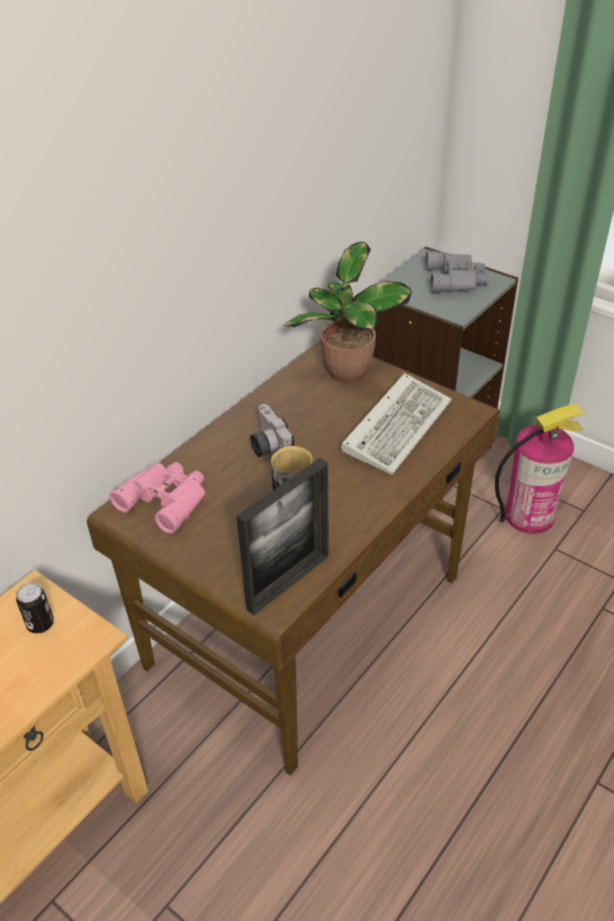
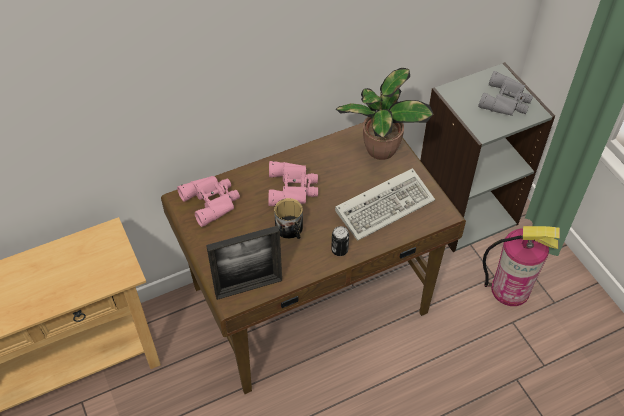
camera: 25 degrees right, 10 degrees up
(40, 624) = (104, 253): can -> can (339, 250)
(268, 447) = (293, 188): camera -> pink binoculars

